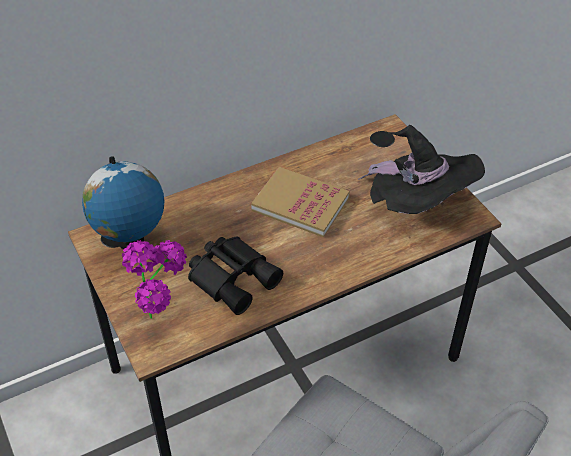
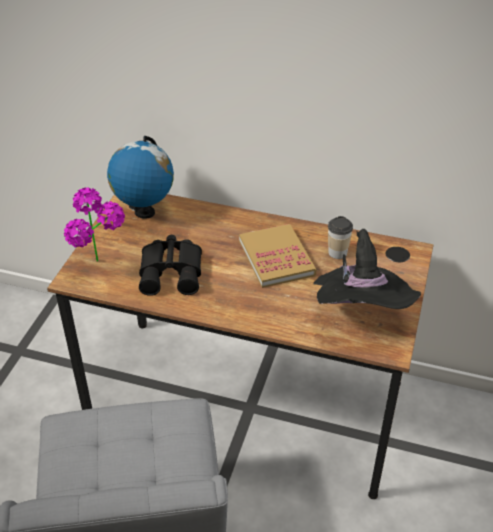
camera: 45 degrees right, 5 degrees down
(340, 167) = (337, 253): none -> cup

